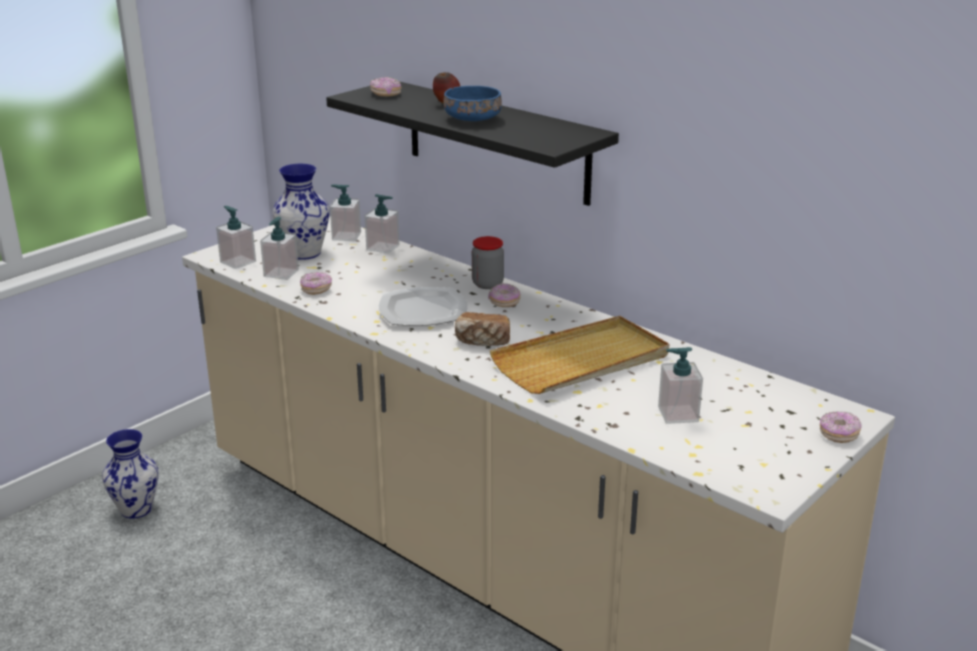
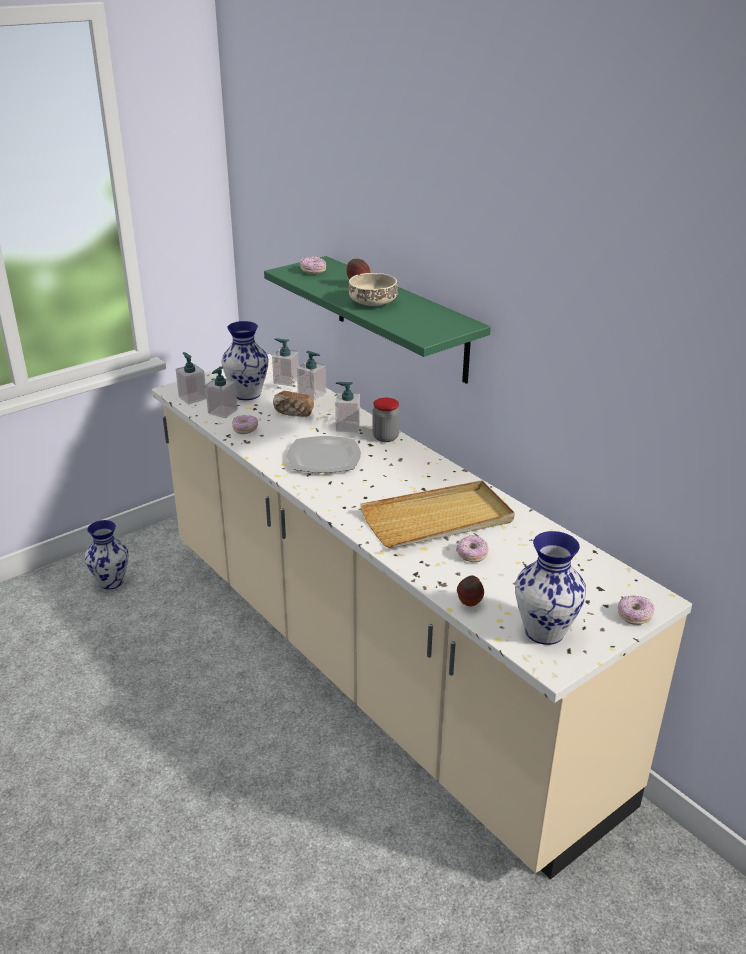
camera: 10 degrees right, 5 degrees up
(473, 119) = (373, 303): blue bowl -> beige bowl
(483, 342) = (362, 492): bread -> bread (293, 413)
(496, 141) = (400, 318): black shelf -> green shelf
(504, 302) = (393, 456): donut -> donut (472, 555)
(651, 442) = (469, 604): none -> apple
(677, 414) = (501, 580): soap dispenser -> soap dispenser (347, 426)
(745, 460) = (543, 631): none -> vase

